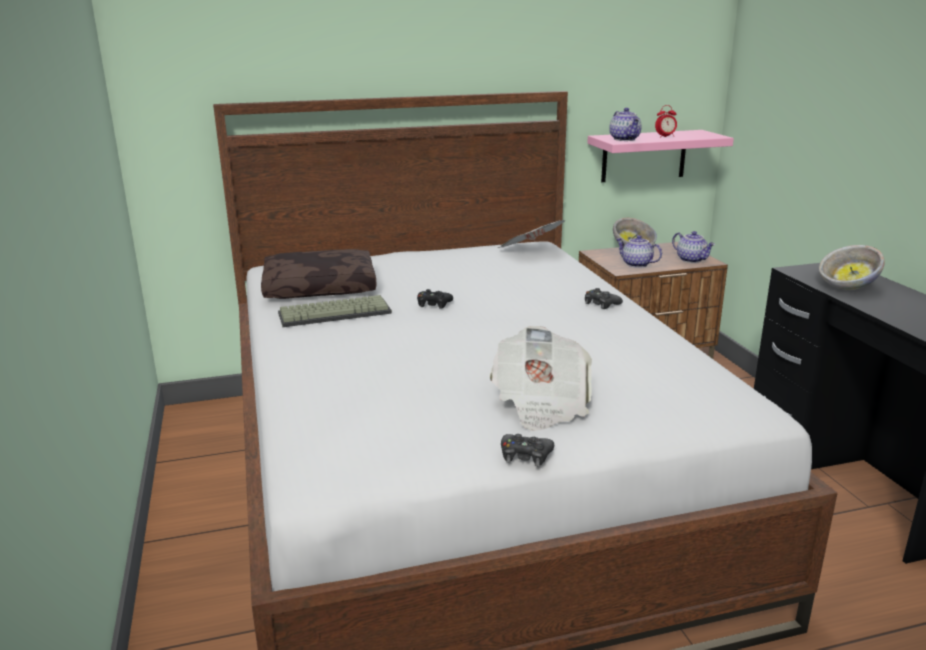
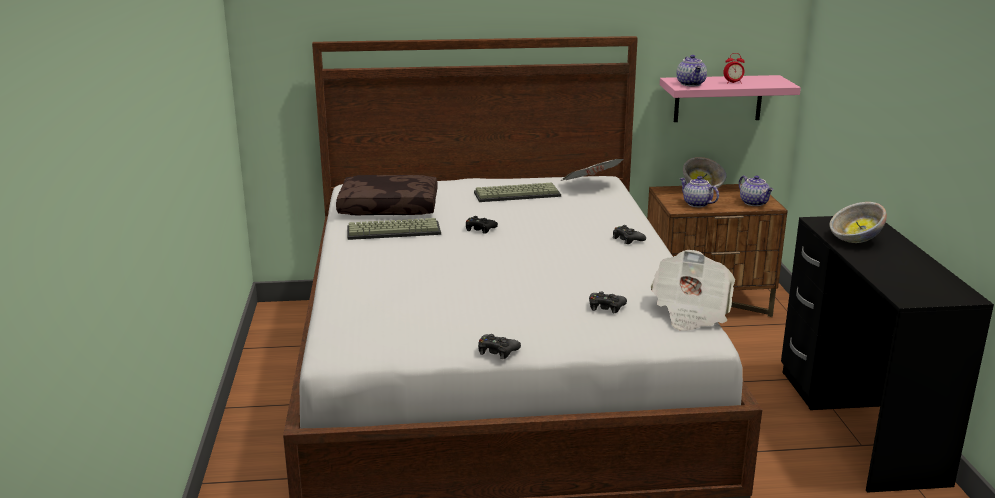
camera: 10 degrees right, 0 degrees up
(457, 264) = (517, 194): none -> keyboard
(540, 404) = (528, 316): newspaper -> newspaper (690, 312)
(625, 384) = (606, 307): none -> black game controller

